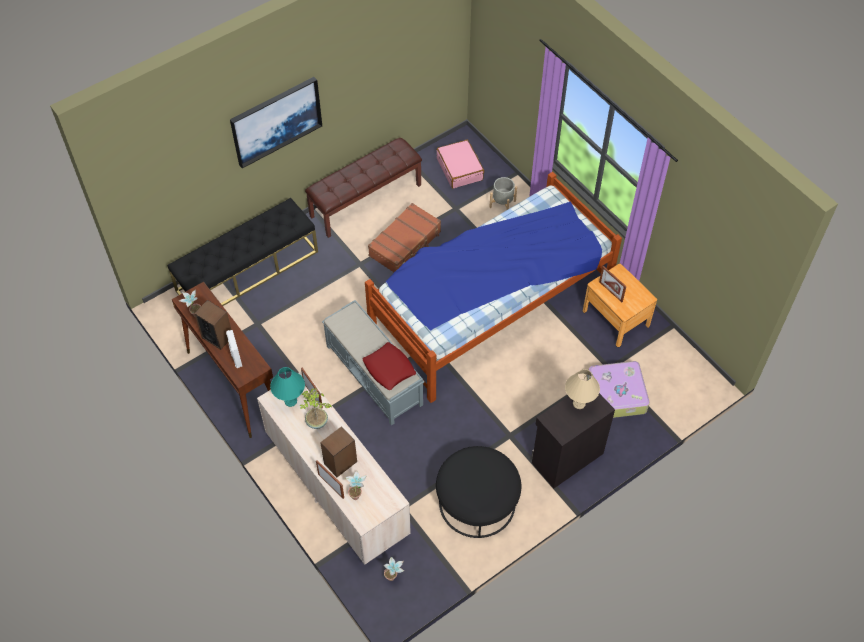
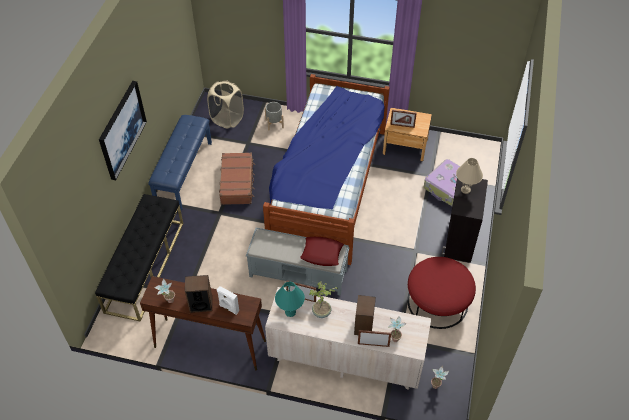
camera: 40 degrees left, 5 degrees down
(365, 200) = (183, 172): brown bench -> blue bench
(460, 169) = (227, 119): pink suitcase -> beige laundry basket
(477, 502) = (437, 302): black ottoman -> red ottoman

